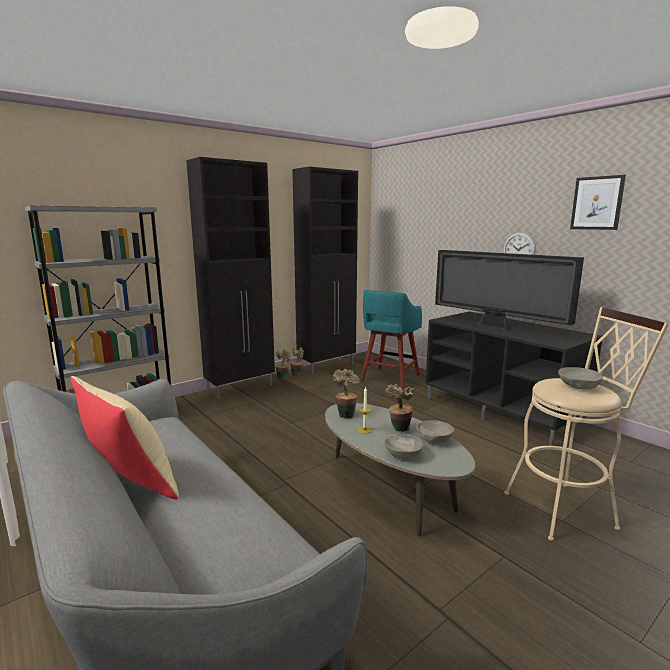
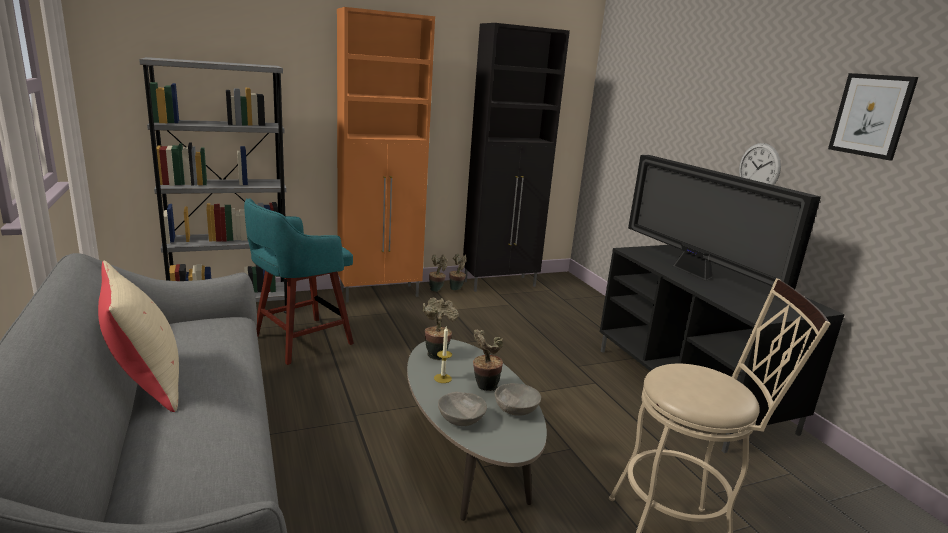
camera: 15 degrees right, 5 degrees up
(241, 388) = (380, 293): black cabinet -> orange cabinet
(389, 378) = (569, 314): turquoise stool -> turquoise stool (300, 341)
(578, 387) = (705, 384): grey bowl -> none

